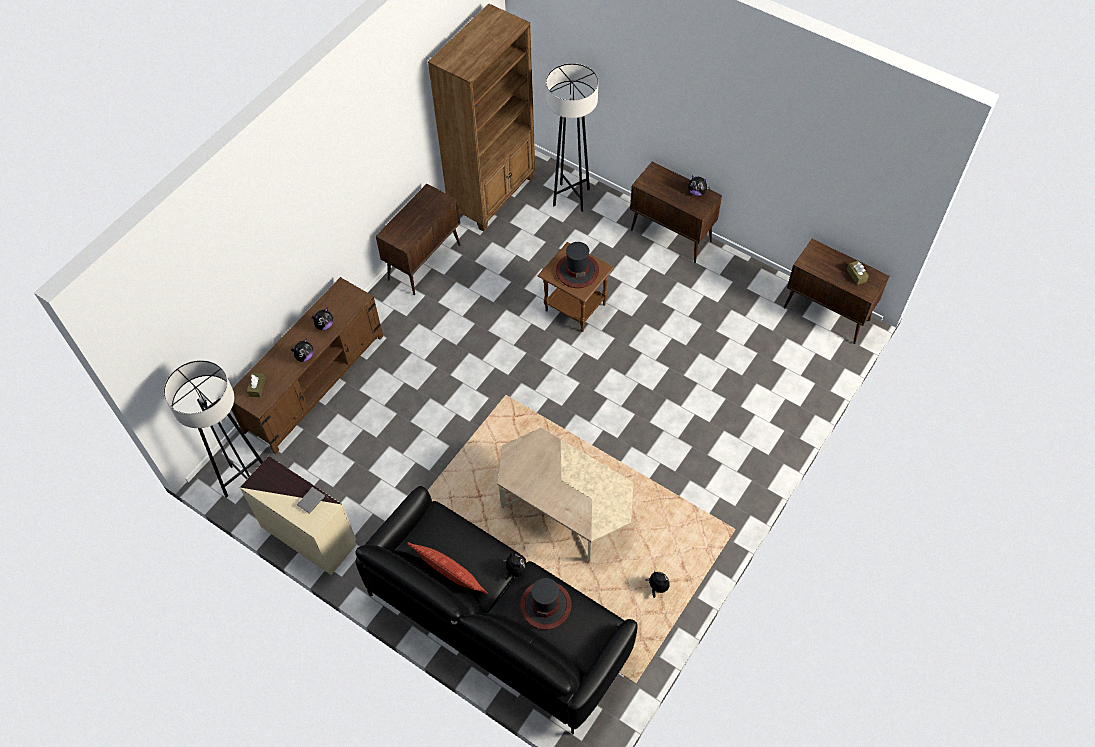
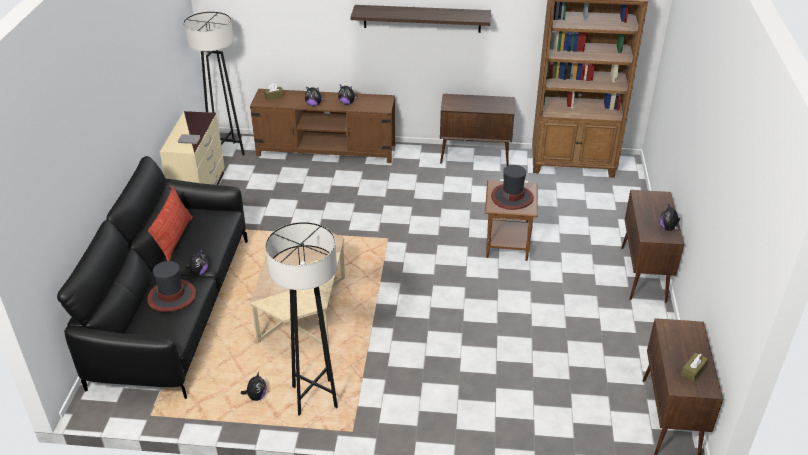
camera: 60 degrees right, 20 degrees down
(339, 189) = (422, 18): none -> shelf
(571, 197) = (617, 203): grey floor lamp -> grey floor lamp (314, 397)

